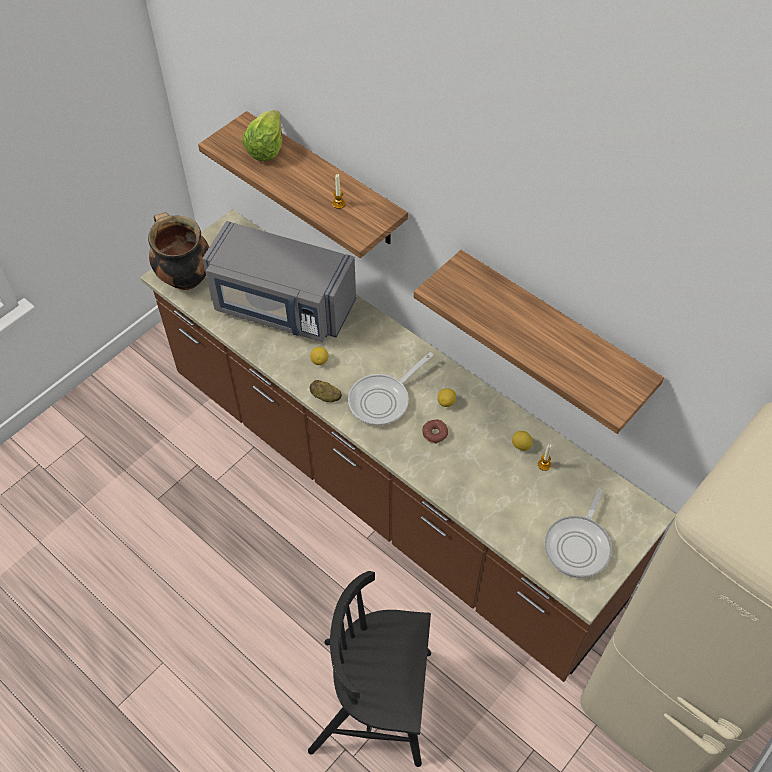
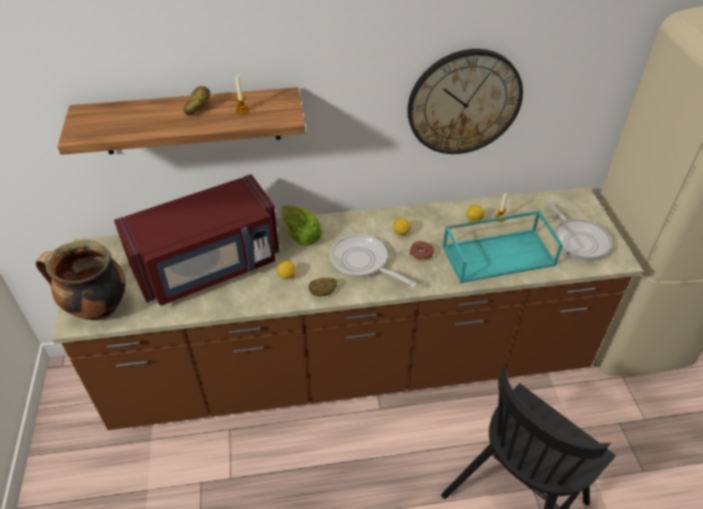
camera: 50 degrees left, 10 degrees down
(266, 148) = (127, 115): lettuce -> lettuce (300, 236)
(282, 307) = (209, 267): grey microwave -> red microwave
(314, 178) = (197, 109): none -> potato
(383, 400) = (363, 262): frying pan -> frying pan turned 135 degrees clockwise
(492, 492) = (499, 254): none -> turquoise tray
(553, 330) = (464, 102): shelf -> wall clock

